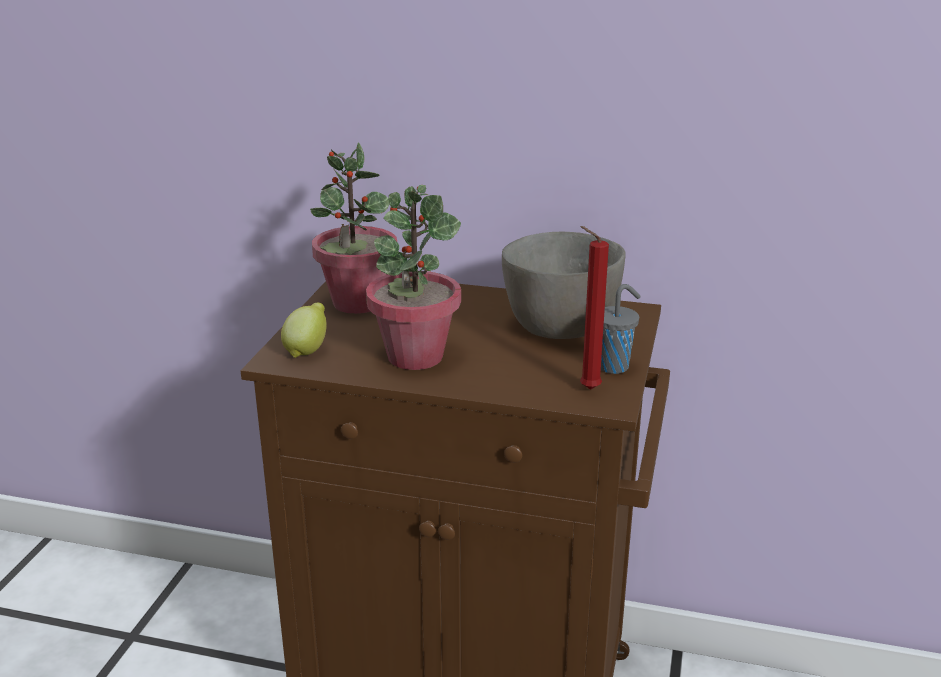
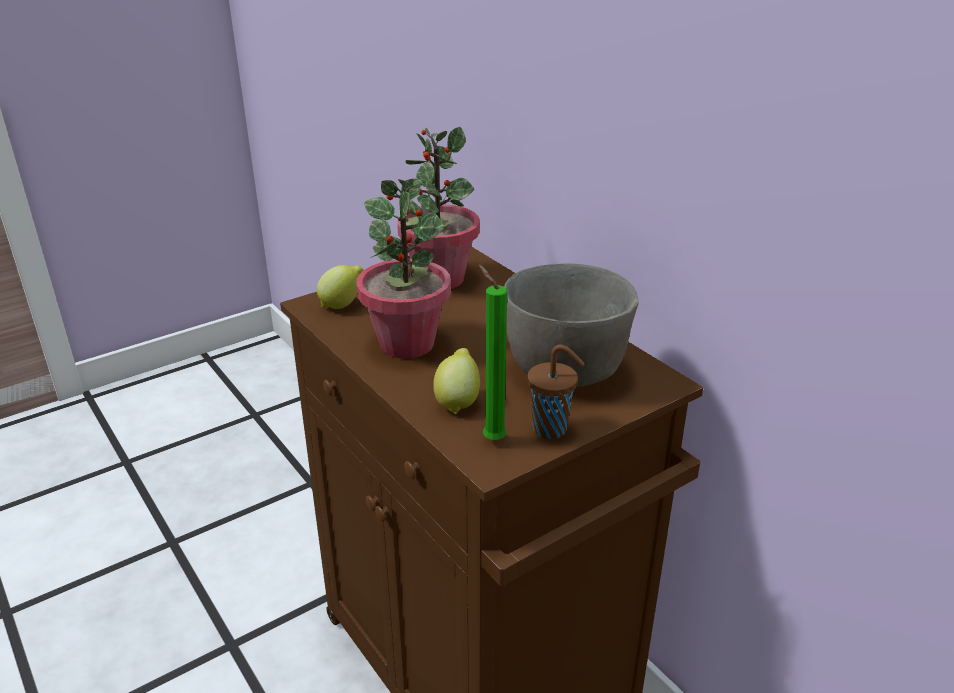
camera: 40 degrees right, 5 degrees up
(523, 377) = (458, 401): none -> lemon
(586, 389) = (491, 439): red candle -> green candle
(615, 366) = (552, 429): grey cup -> brown cup

